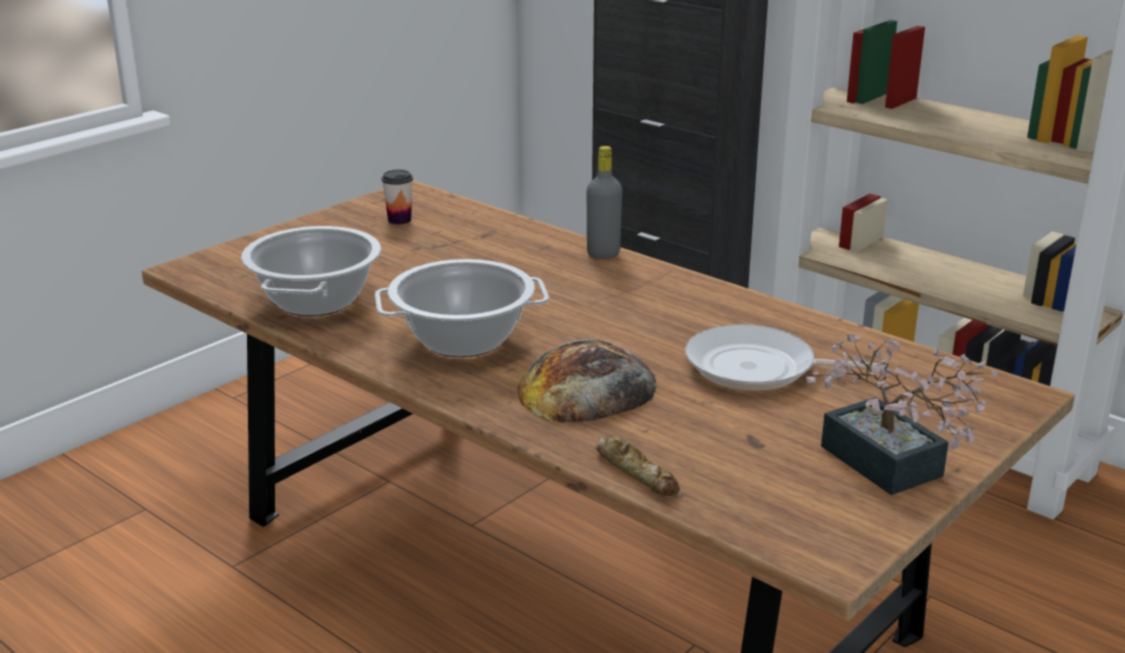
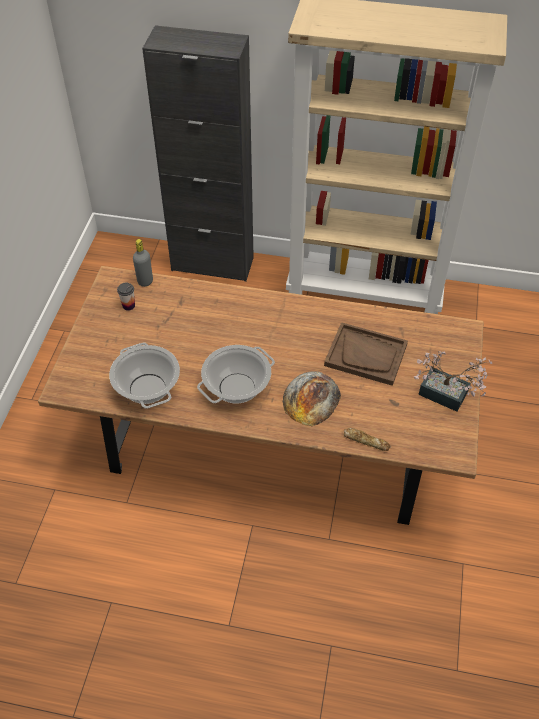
camera: 30 degrees left, 25 degrees up
(603, 254) = (246, 296): grey bottle -> grey bottle (145, 281)
(758, 368) = (366, 355): frying pan -> brown tray

